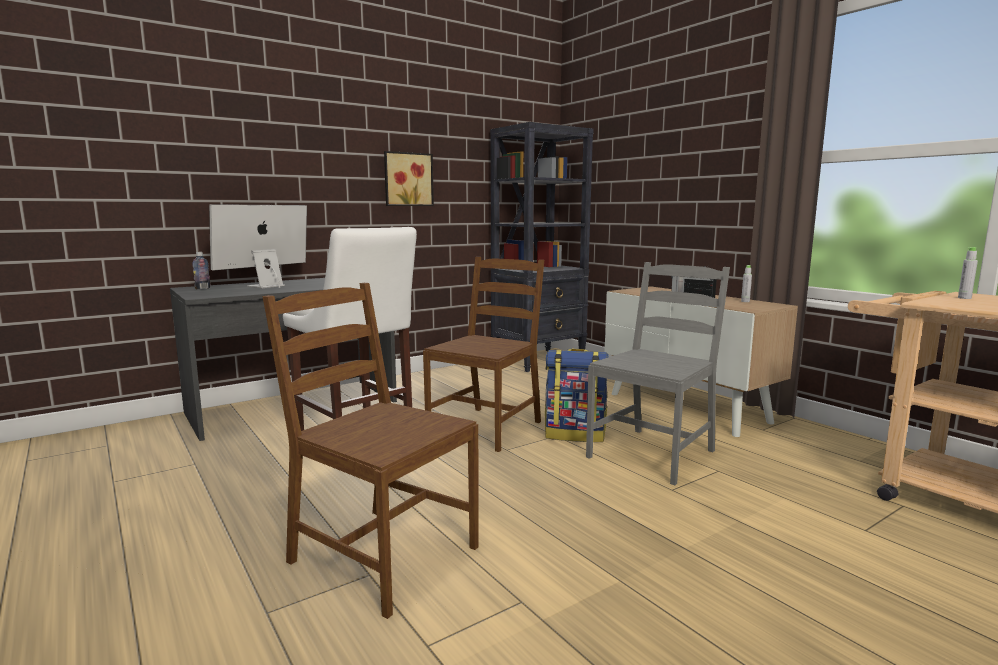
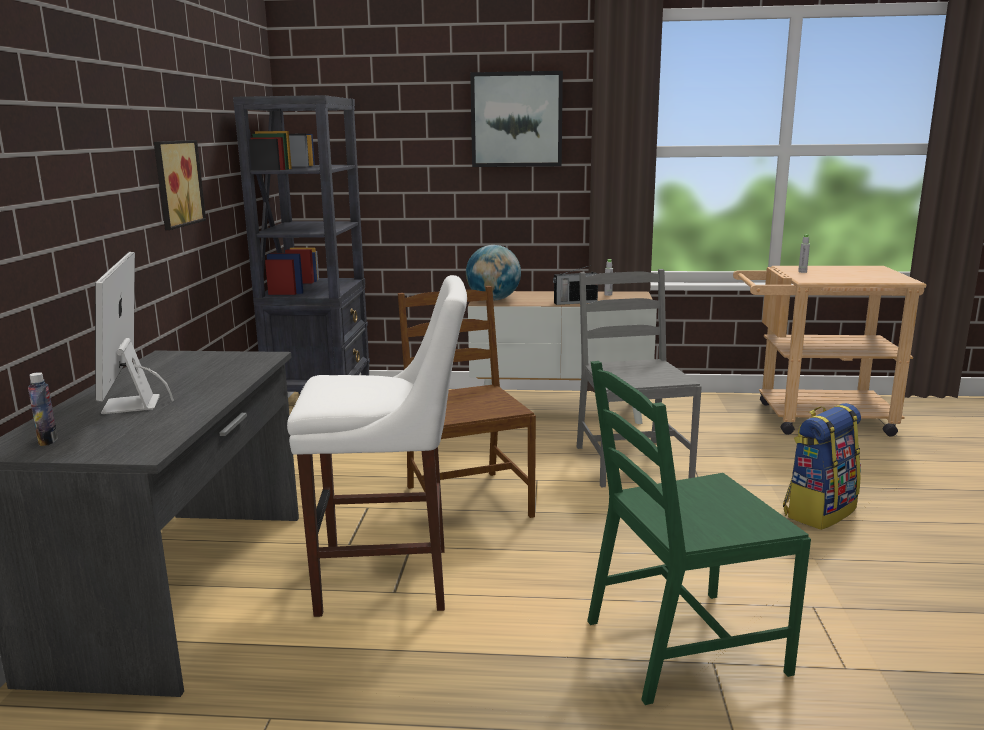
camera: 50 degrees left, 5 degrees up
(381, 555) = (683, 646): brown chair -> green chair
(575, 434) = (547, 471): backpack -> backpack (818, 511)
(638, 291) = (493, 299): none -> globe
(708, 134) = (516, 119): none -> picture

